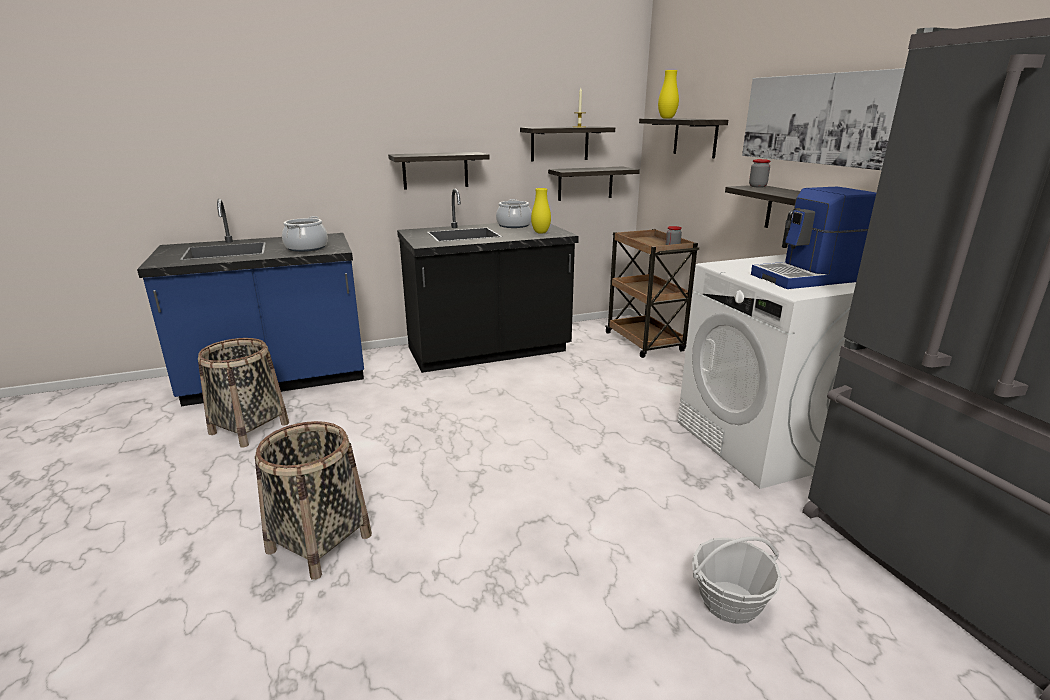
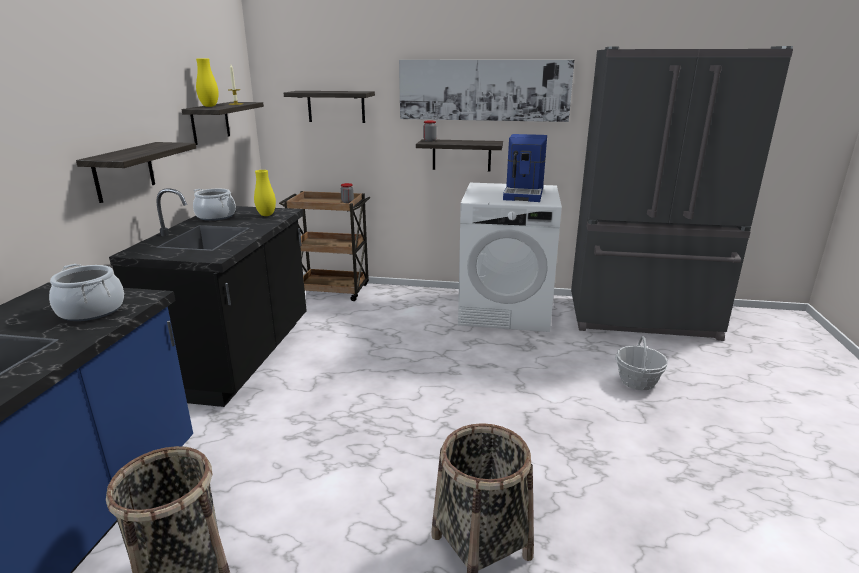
camera: 60 degrees left, 0 degrees up
(585, 183) = (232, 160): shelf -> none
(667, 118) = (314, 91): yellow vase -> yellow vase (209, 106)

